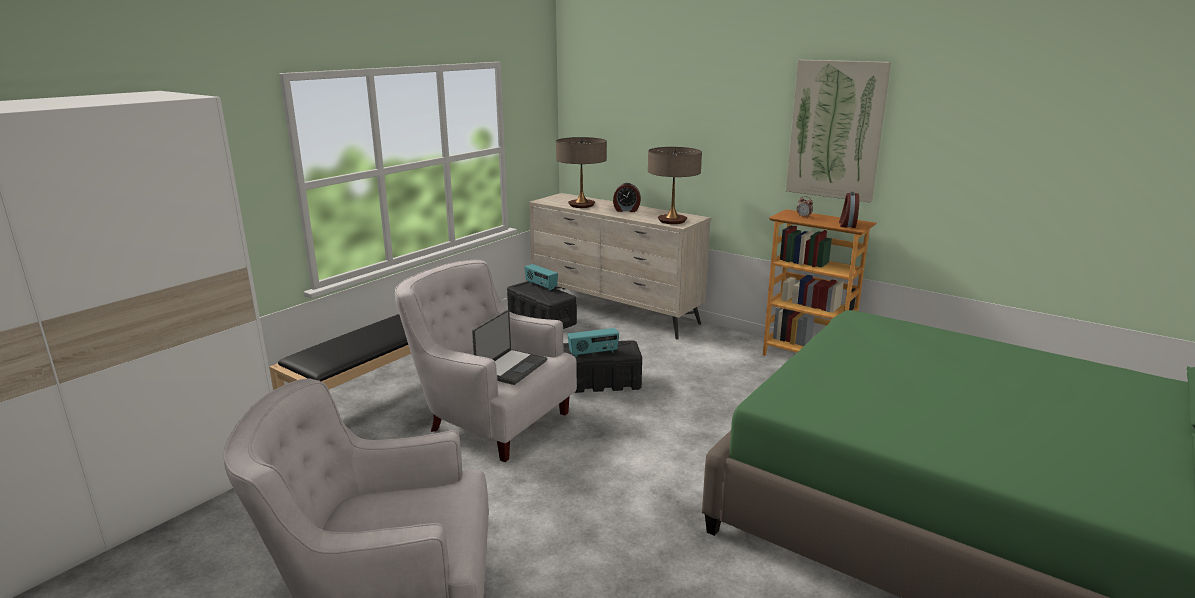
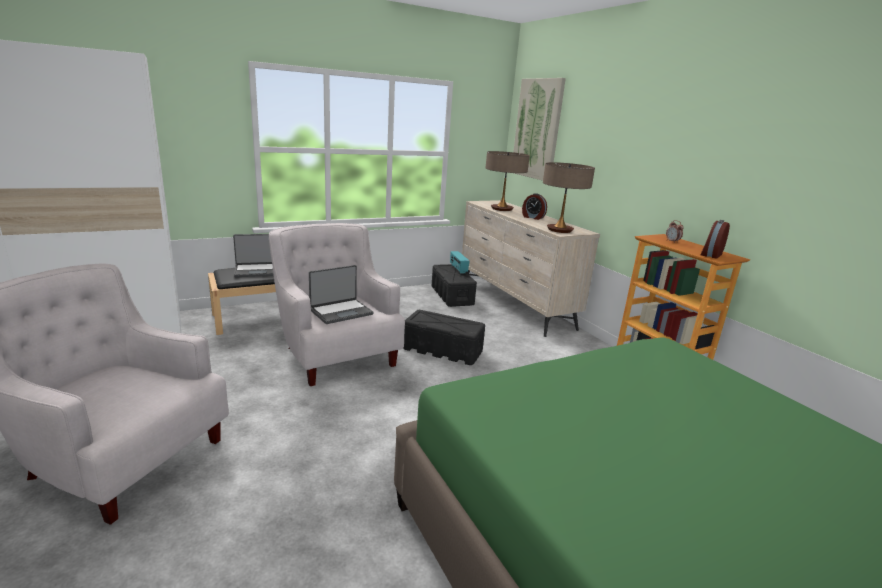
camera: 25 degrees right, 0 degrees up
(342, 346) = (258, 271): none -> laptop
(593, 353) = (439, 323): radio -> none
(835, 130) = (724, 156): picture -> picture (537, 129)

